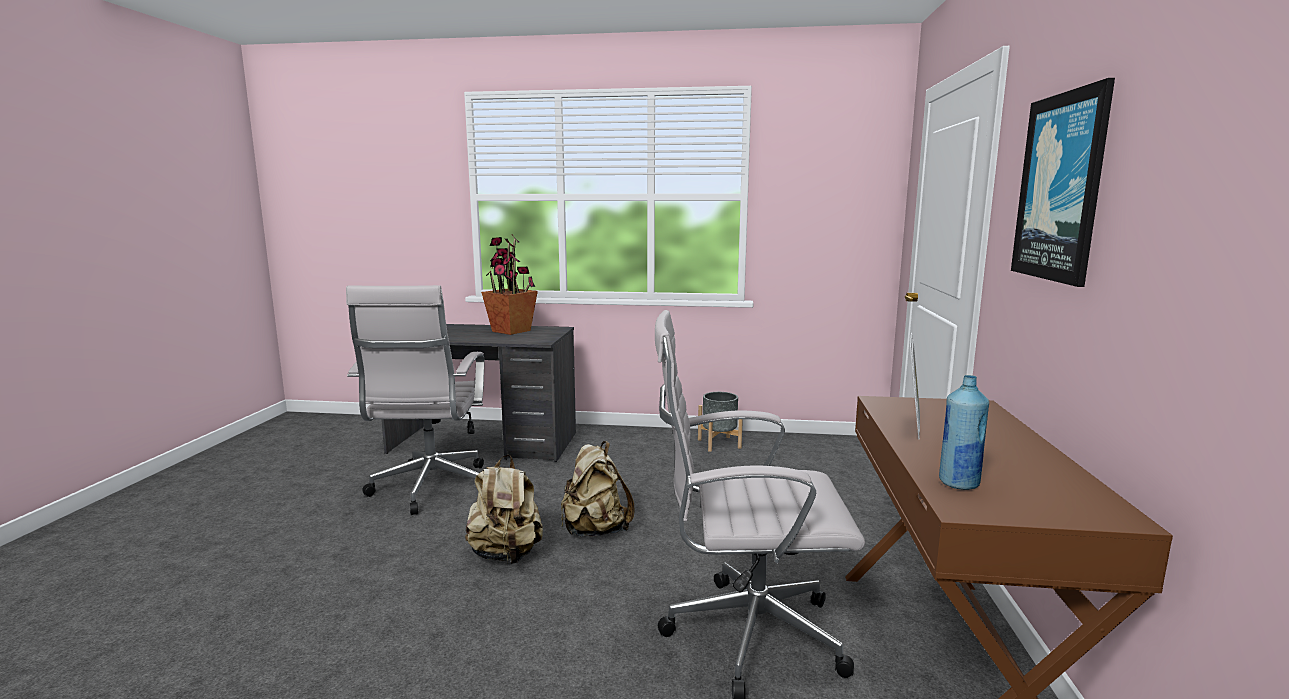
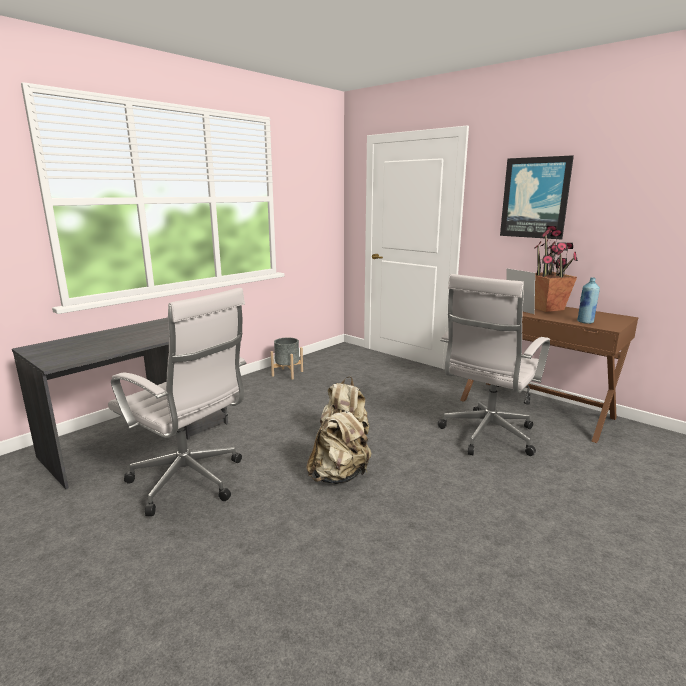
camera: 55 degrees left, 5 degrees up
(511, 331) = (148, 329): potted plant -> potted plant (547, 308)

